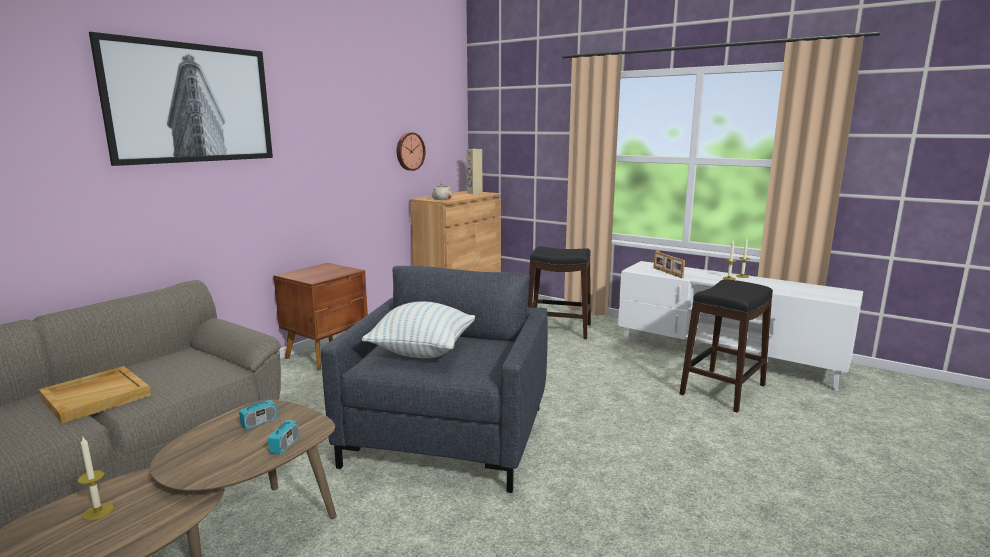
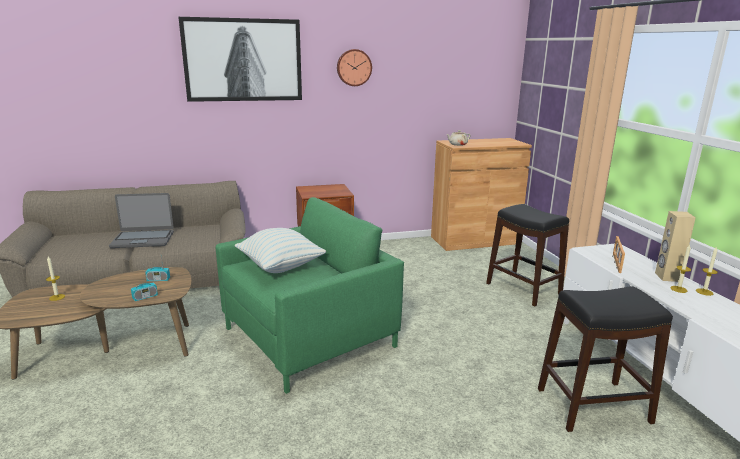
camera: 40 degrees right, 5 degrees up
(97, 396) = (143, 239): beige tray -> laptop
(409, 151) = (441, 98): wall clock -> wall clock (354, 67)
(448, 436) = (309, 338): grey armchair -> green armchair
(474, 193) = (505, 142): beige speaker -> beige speaker (667, 277)

